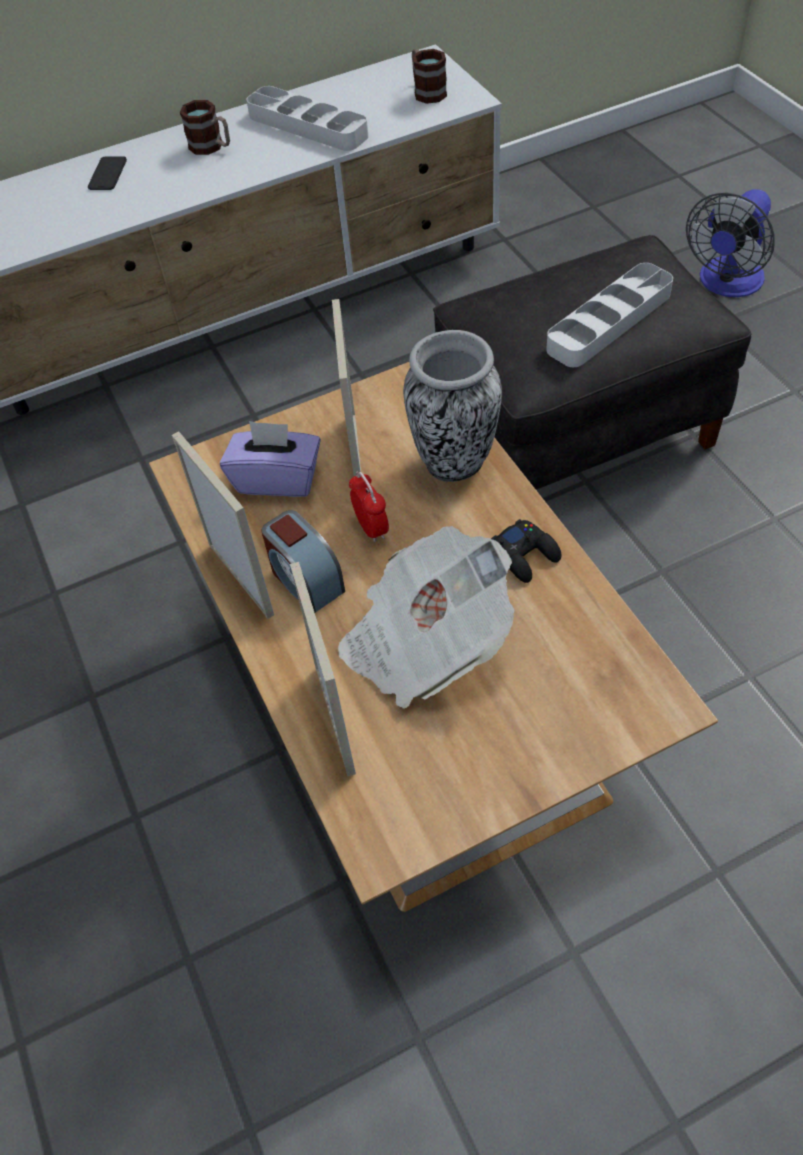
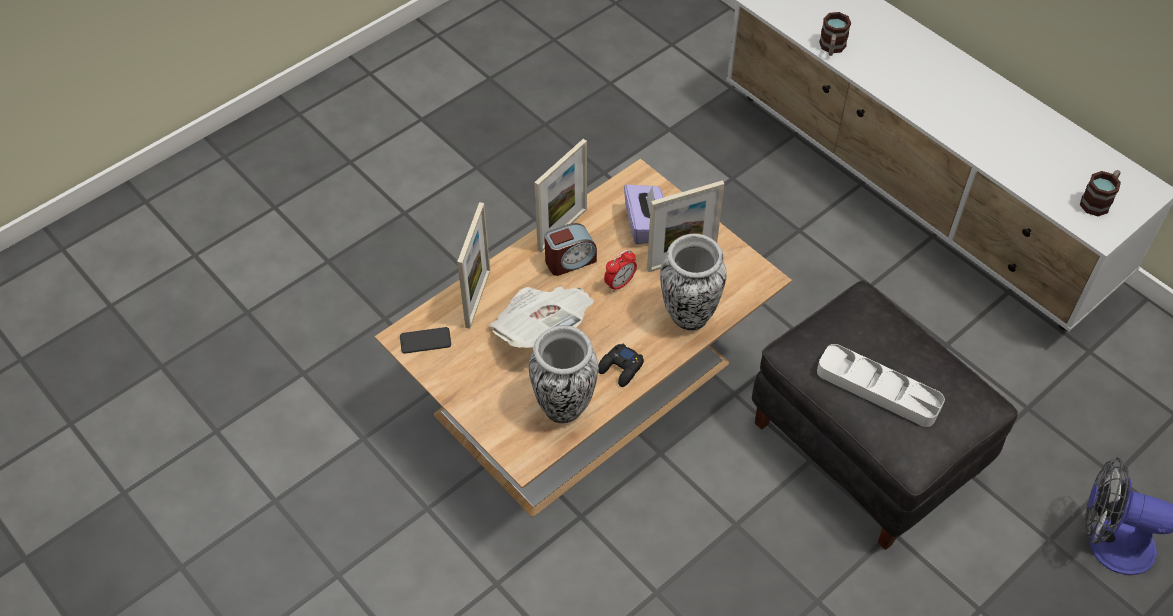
camera: 70 degrees right, 0 degrees up
(107, 174) = (894, 39): phone -> phone (425, 341)
(212, 147) = (954, 87): mug -> mug (831, 48)
(306, 580) = (570, 261): alarm clock -> alarm clock turned 150 degrees counterclockwise
(307, 126) = (1009, 136): grey tray -> none
(335, 719) = (478, 298): picture frame -> picture frame turned 45 degrees counterclockwise
(579, 637) = (564, 406): none -> vase

